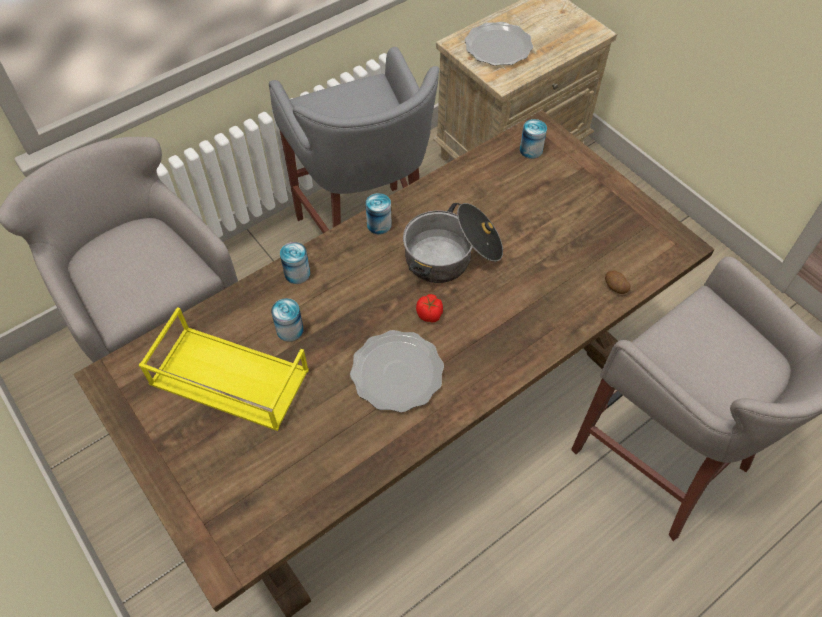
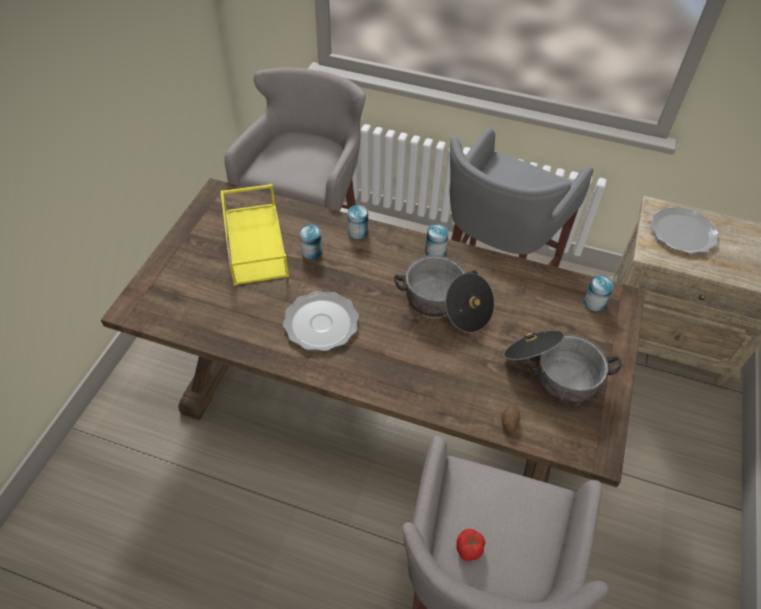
camera: 55 degrees right, 5 degrees down
(429, 315) = (383, 317): tomato -> tomato (468, 549)
(583, 225) = (552, 372): none -> cooking pot

